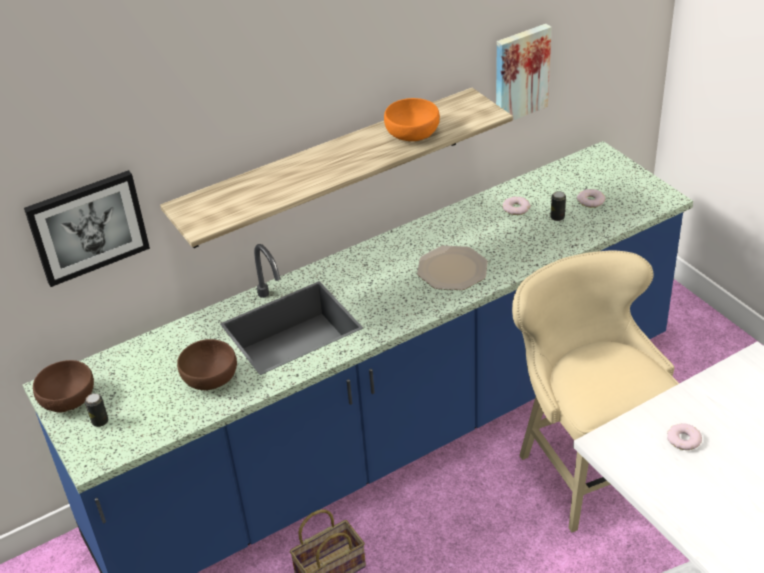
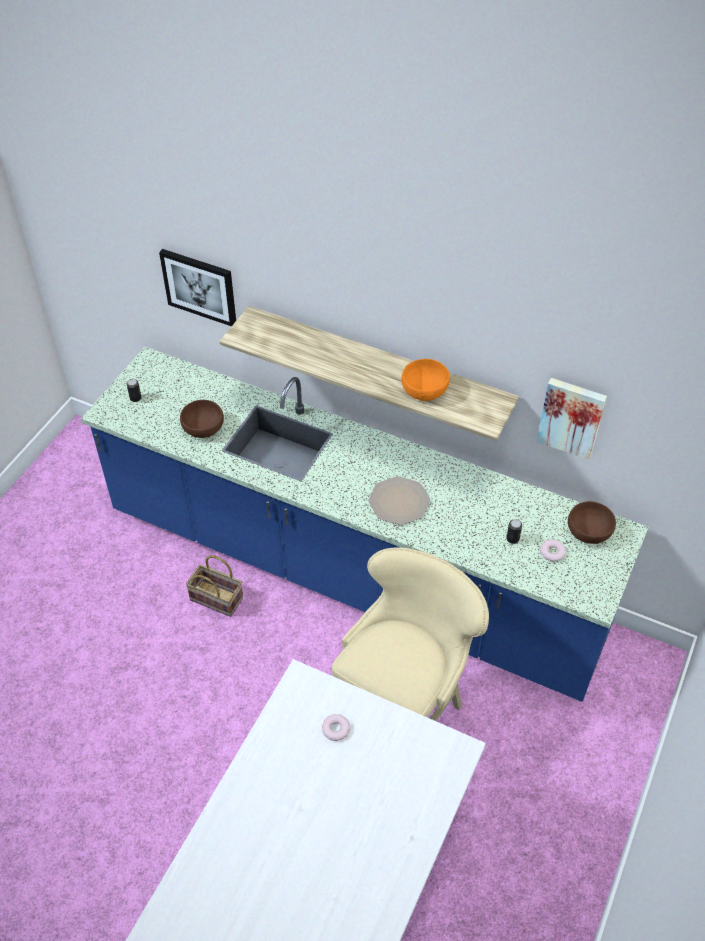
camera: 55 degrees right, 10 degrees up
(69, 398) = (145, 373): brown bowl -> brown bowl (589, 531)
(516, 208) = (503, 508): donut -> none

